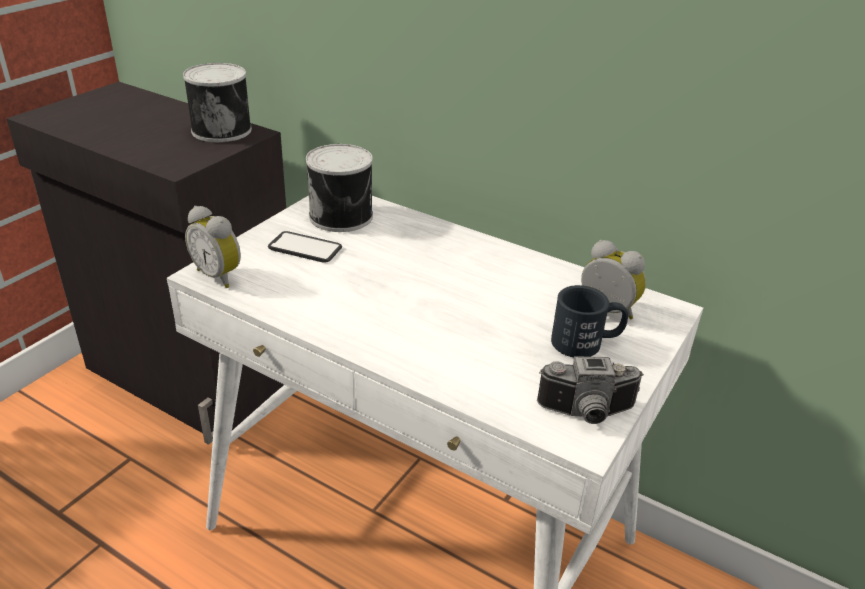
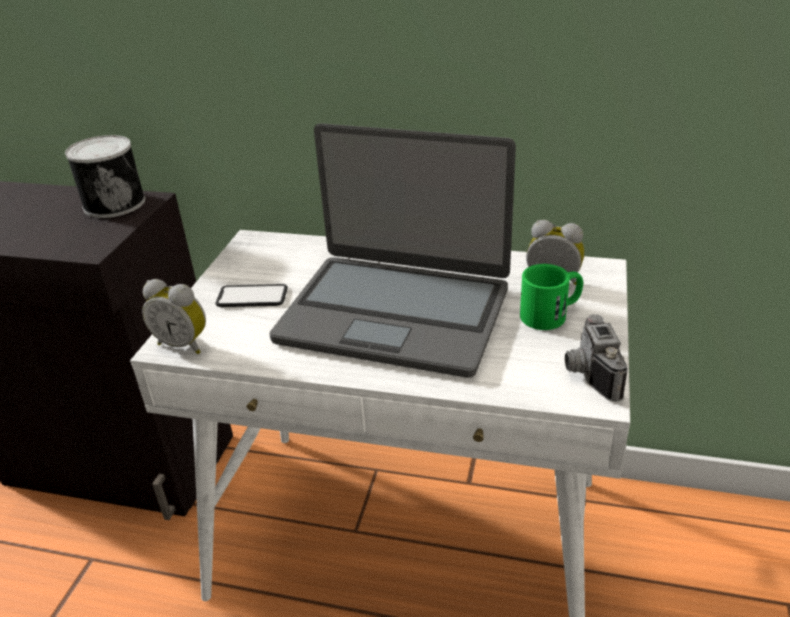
camera: 15 degrees left, 0 degrees up
(343, 216) = (270, 258): can -> none
(429, 299) = (395, 313): none -> laptop
(586, 342) = (551, 314): black mug -> green mug
(587, 414) = (588, 374): camera -> camera turned 105 degrees clockwise

